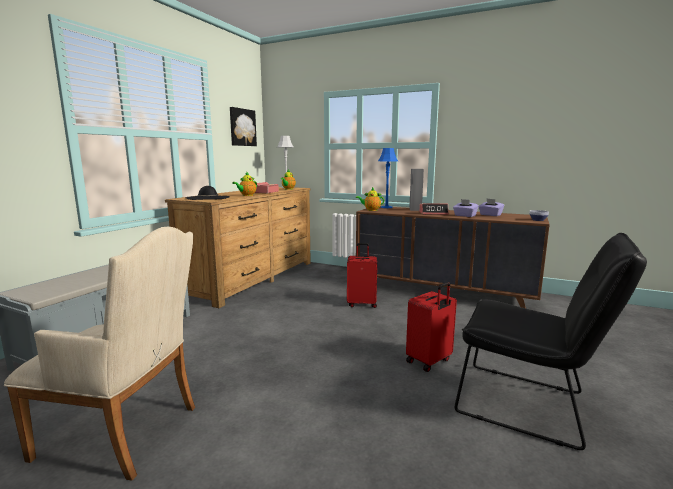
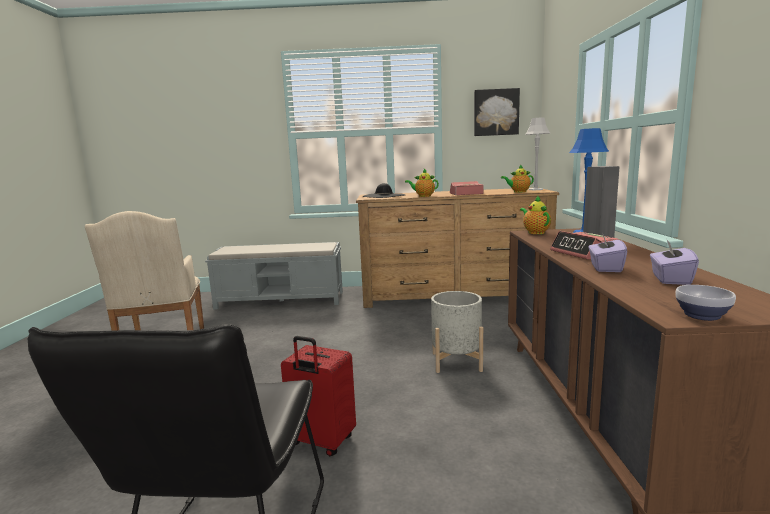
camera: 65 degrees right, 0 degrees up
(362, 304) = (456, 362): red suitcase -> grey planter

